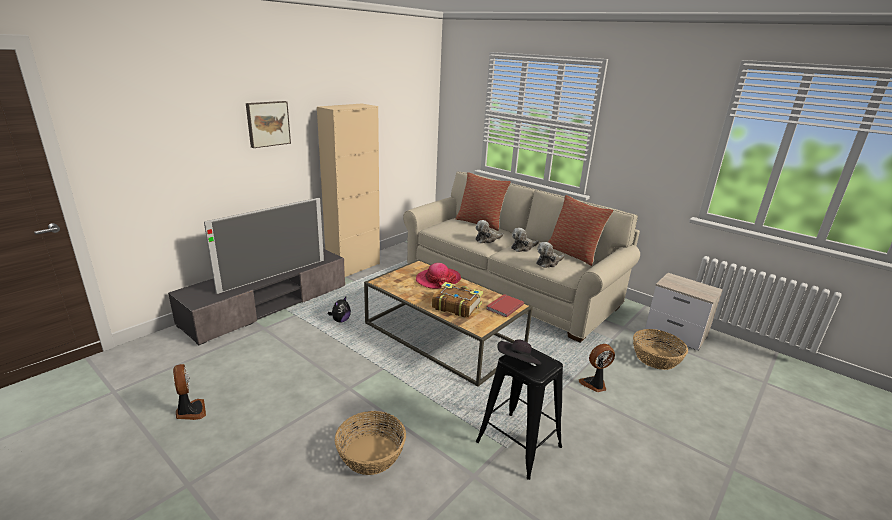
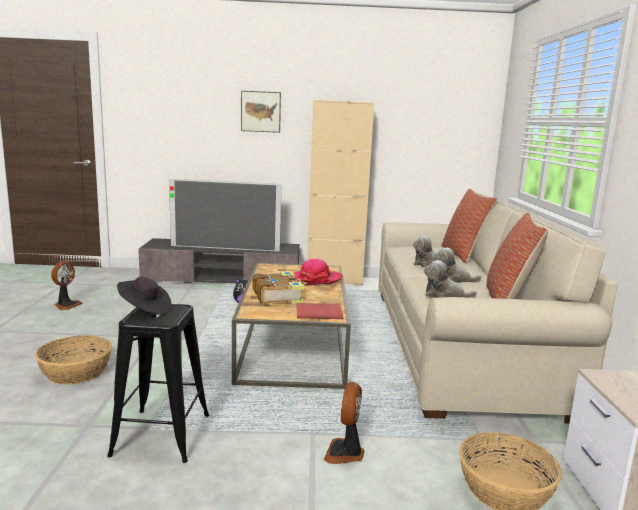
camera: 50 degrees right, 10 degrees down
(594, 384) = (345, 453): fan -> fan turned 105 degrees counterclockwise

